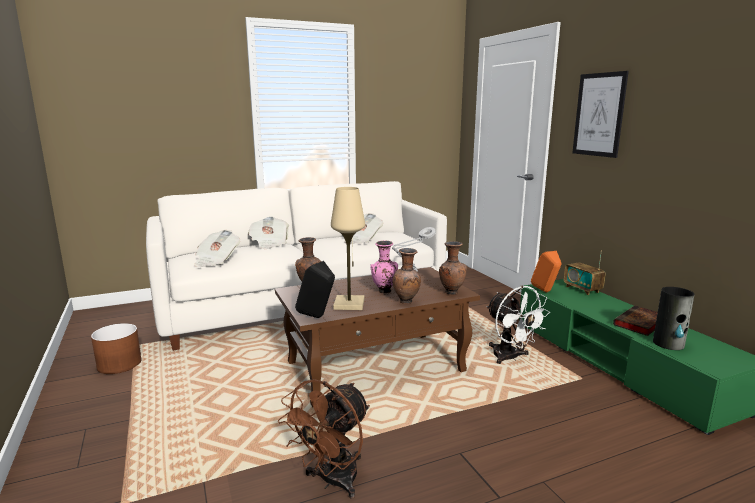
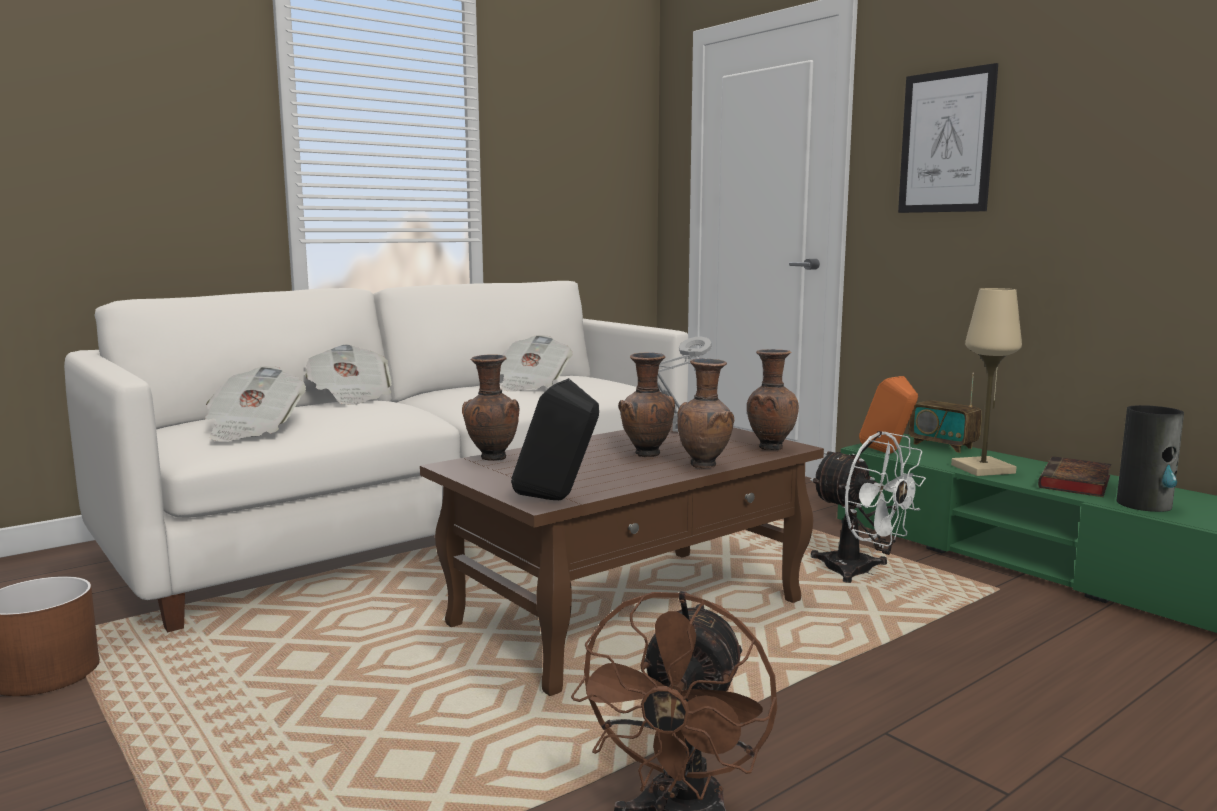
camera: 15 degrees left, 5 degrees down
(349, 304) = (599, 477): beige table lamp -> beige table lamp (983, 469)
(384, 292) = (646, 455): pink vase -> brown vase

